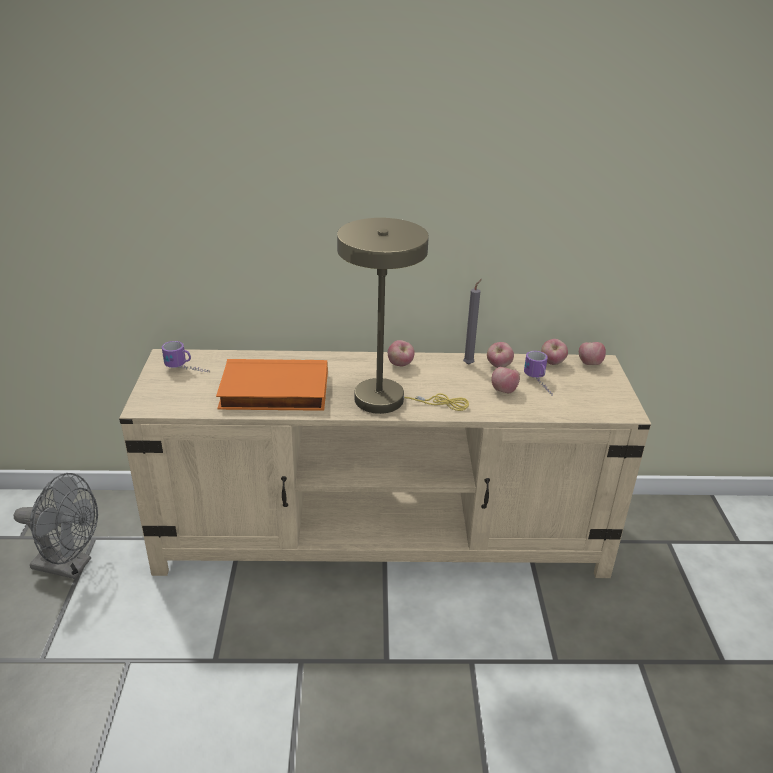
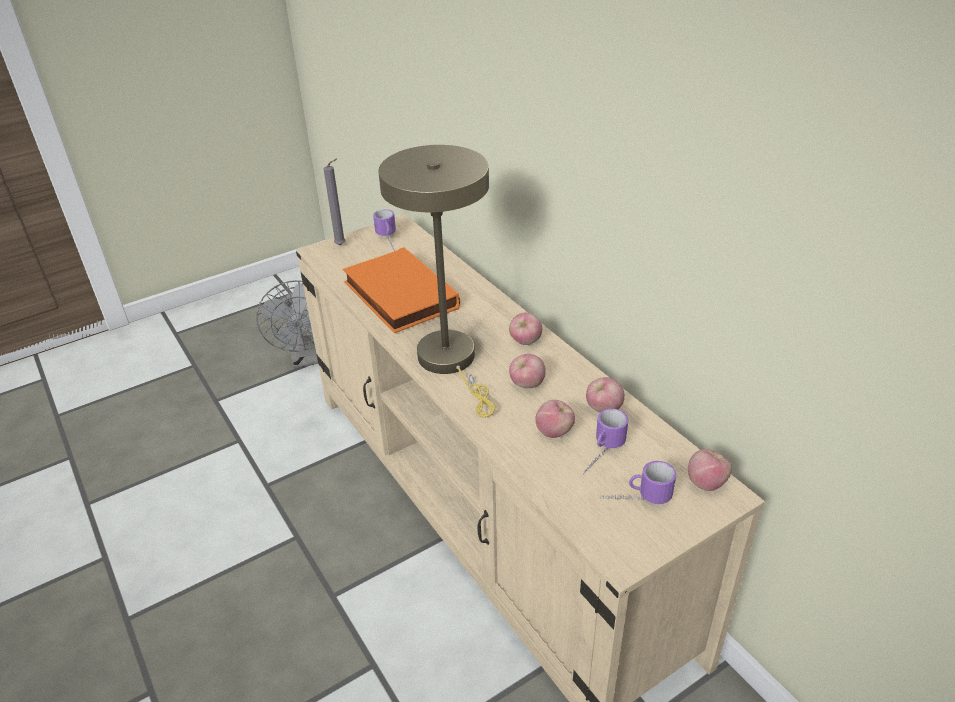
camera: 60 degrees right, 5 degrees up
(469, 363) = (584, 385): grey candle -> grey candle (342, 245)
(552, 363) = (664, 449): apple -> apple (527, 385)
(585, 389) = (635, 499): none -> mug

